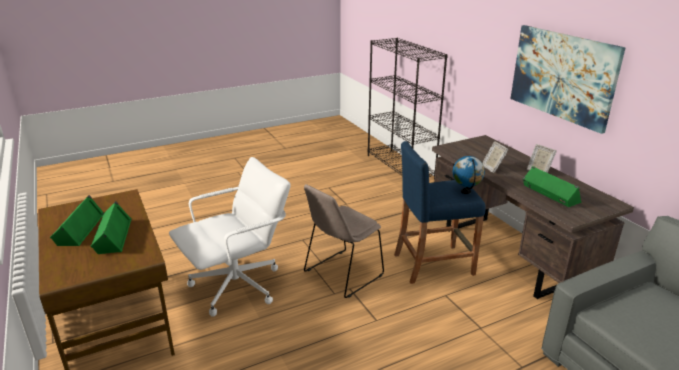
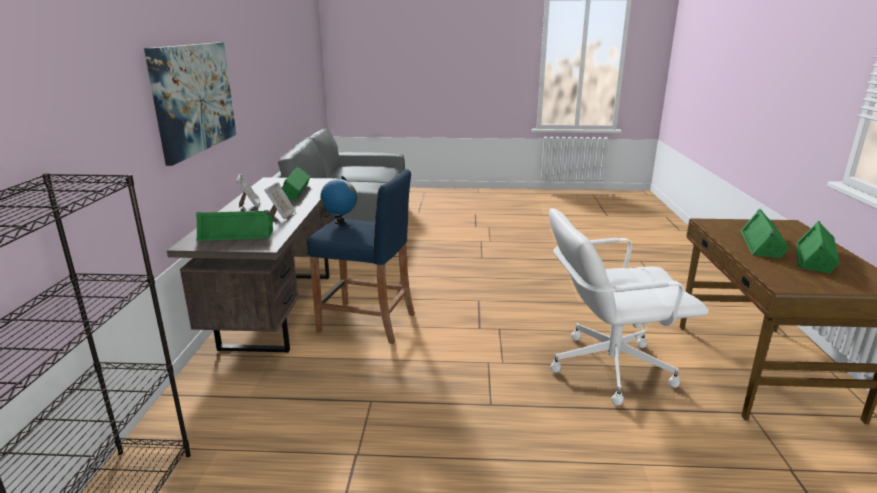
camera: 150 degrees left, 5 degrees down
(341, 275) = (475, 342): beige chair -> none
(479, 150) = (236, 234): none -> green speaker

